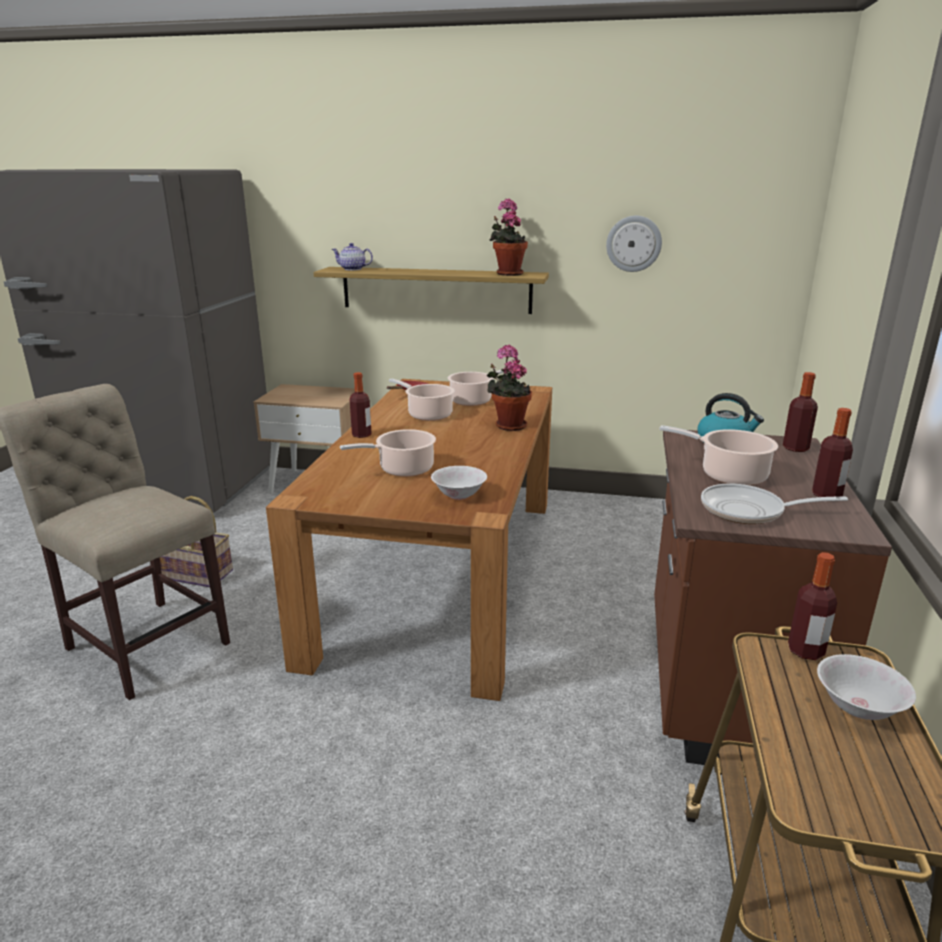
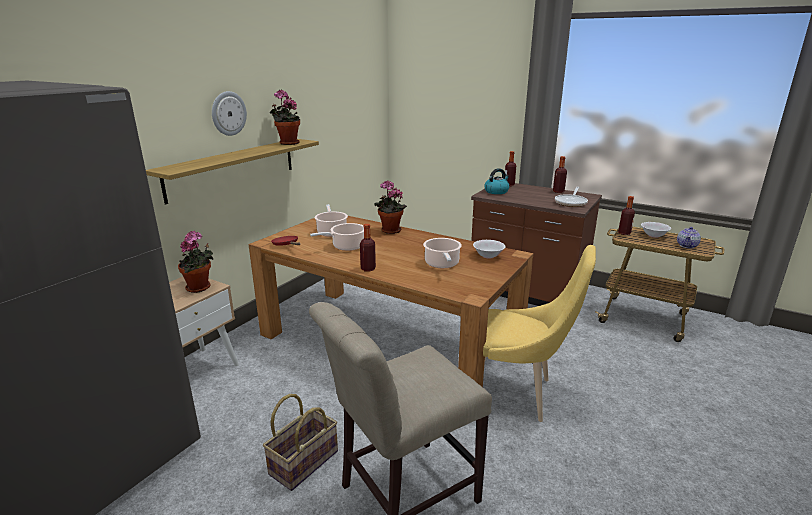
camera: 70 degrees left, 0 degrees up
(329, 399) = (200, 288): none -> potted plant
(353, 269) = (182, 166): teapot -> teapot (687, 245)
(354, 706) = (515, 394): none -> yellow chair
(633, 243) = (330, 111): wall clock -> wall clock (228, 113)
(729, 475) = (534, 198): cooking pot -> none

